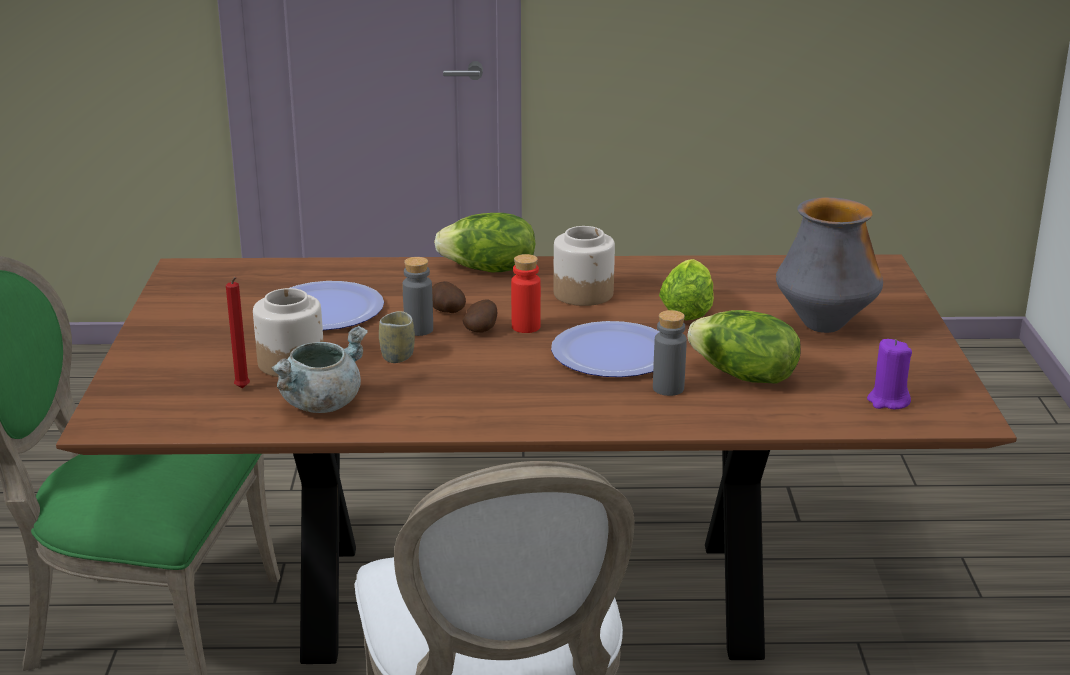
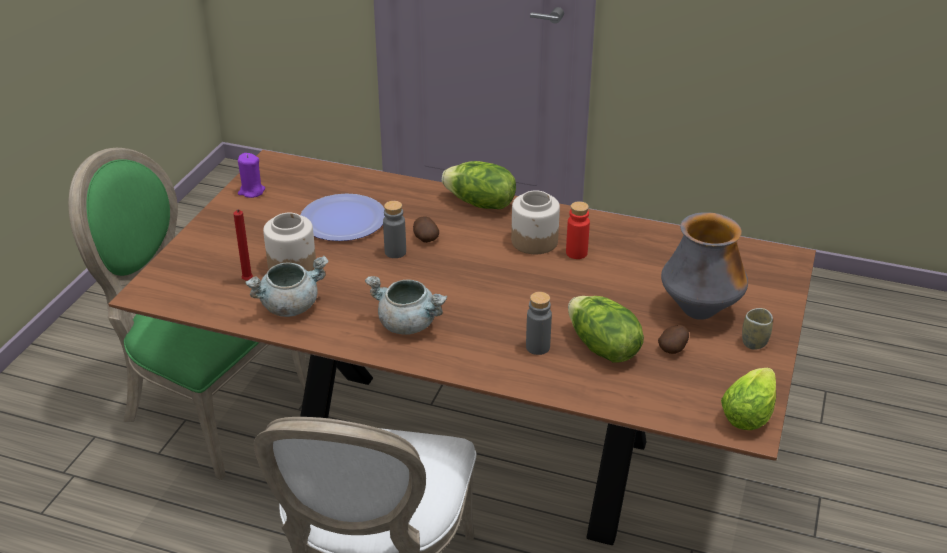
camera: 20 degrees right, 10 degrees up
(397, 356) = (365, 274): cup -> cup (754, 342)
(482, 329) = (439, 261): potato -> potato (673, 348)
(491, 394) = (408, 324): none -> grey cooking pot
(526, 327) = (472, 265): red bottle -> red bottle (576, 253)
(613, 353) = (519, 304): plate -> none
(688, 310) = (602, 274): lettuce -> lettuce (750, 412)
(888, 401) = (697, 398): purple candle -> purple candle (251, 191)

